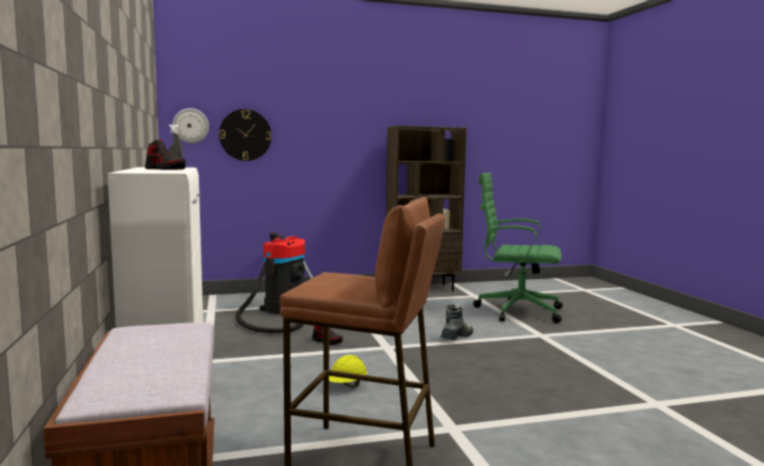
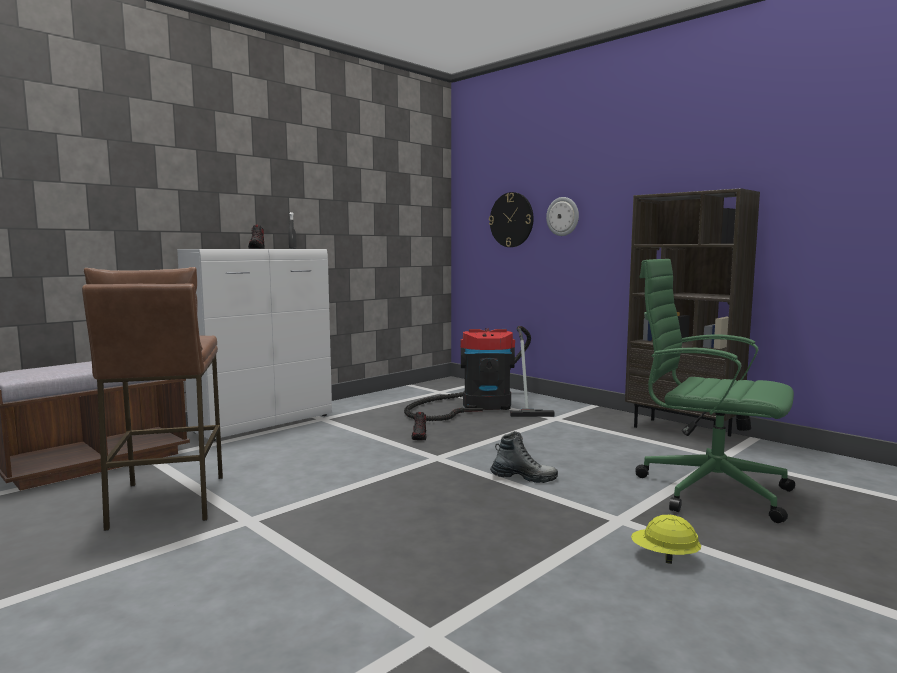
camera: 60 degrees right, 0 degrees up
(191, 125) = (471, 213): wall clock -> wall clock (563, 216)
(346, 386) = (314, 465): yellow hard hat -> yellow hard hat (664, 557)
(516, 311) = (708, 490): green office chair -> green office chair turned 45 degrees counterclockwise

